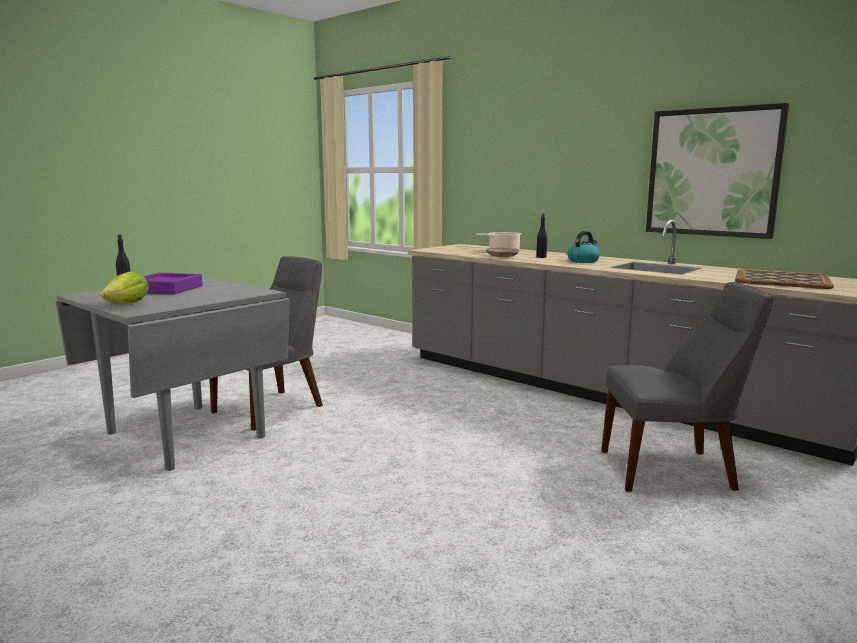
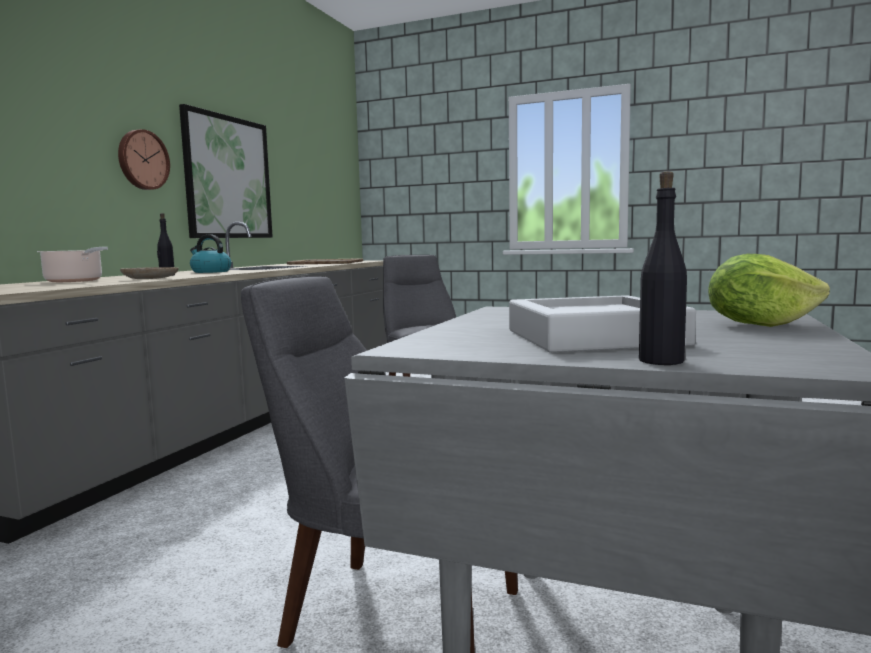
camera: 110 degrees left, 5 degrees down
(166, 289) = (593, 338): purple tray -> grey tray
(609, 167) = (142, 160): none -> wall clock

